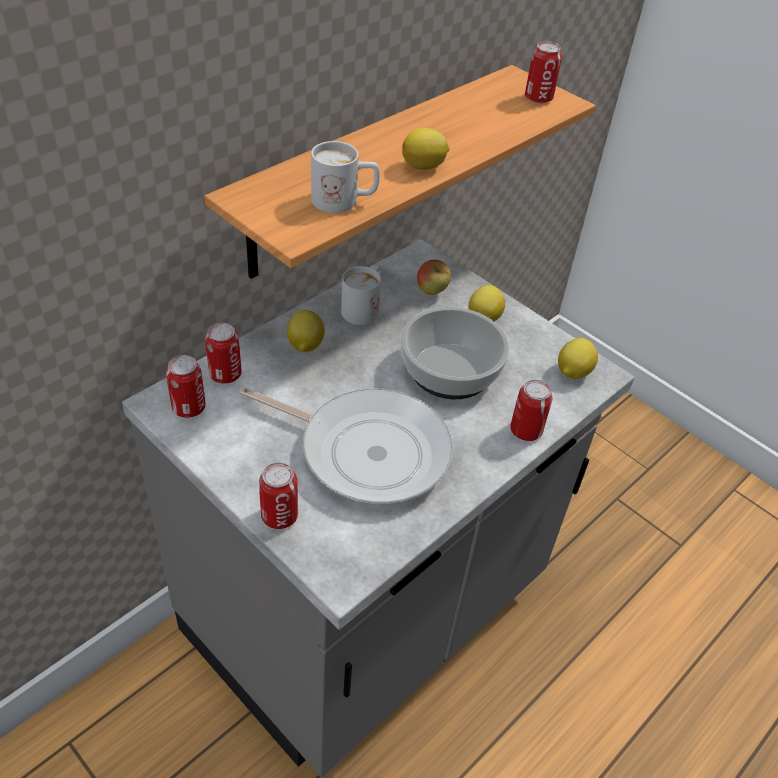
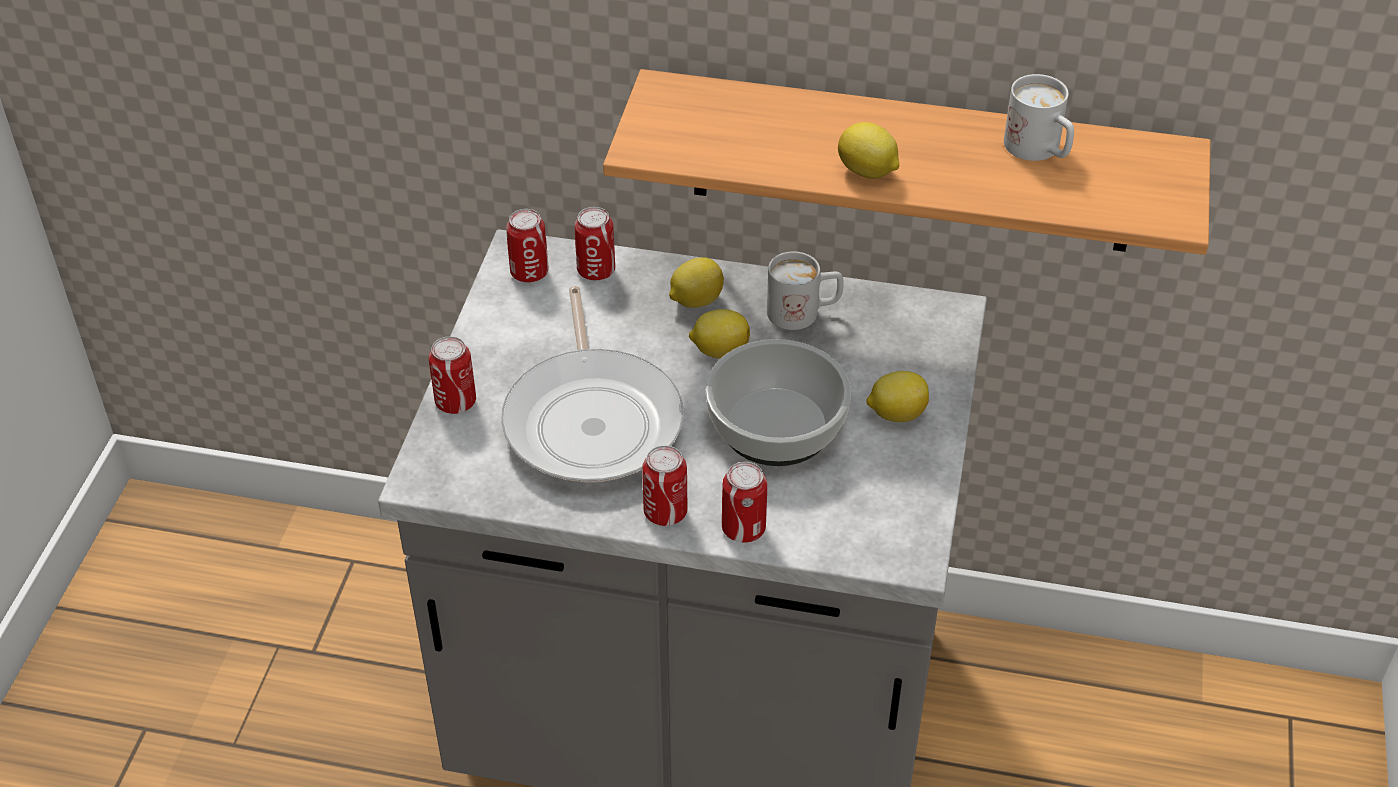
camera: 60 degrees right, 0 degrees up
(344, 201) = (733, 151): white mug -> white mug (1039, 151)
(432, 292) = (894, 350): apple -> none
(538, 98) = (1149, 192): can -> can (665, 512)
(572, 372) = (886, 530): lemon -> lemon (719, 351)

